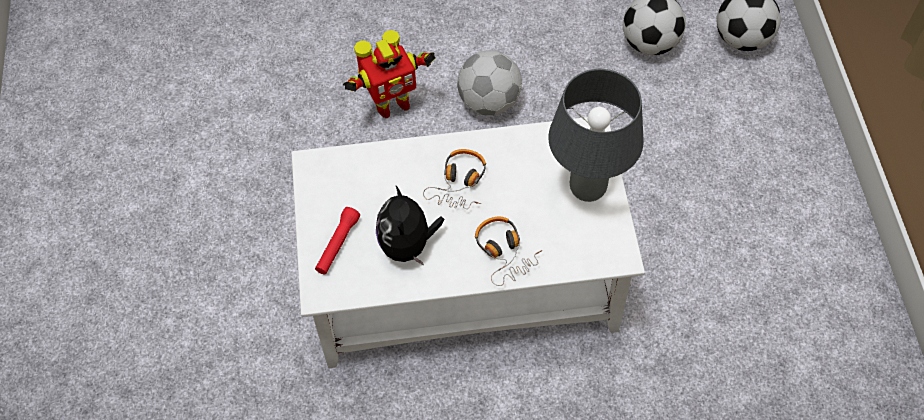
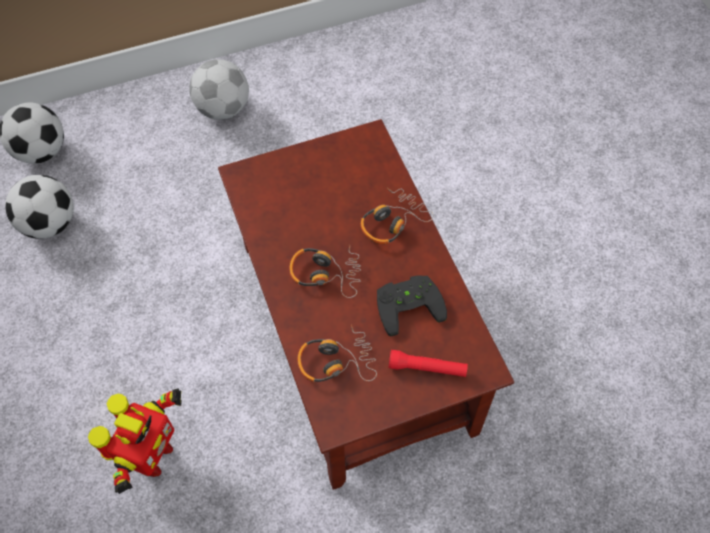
camera: 105 degrees left, 0 degrees up
(368, 175) = (336, 361): none -> headphones
(391, 104) = (152, 458): toy robot -> toy robot turned 60 degrees clockwise
(408, 245) = (408, 303): plush toy -> black game controller
(466, 279) = (353, 333): white coffee table -> brown coffee table
(490, 102) = (138, 355): football -> football (223, 108)
(588, 189) = (307, 168): grey table lamp -> none

